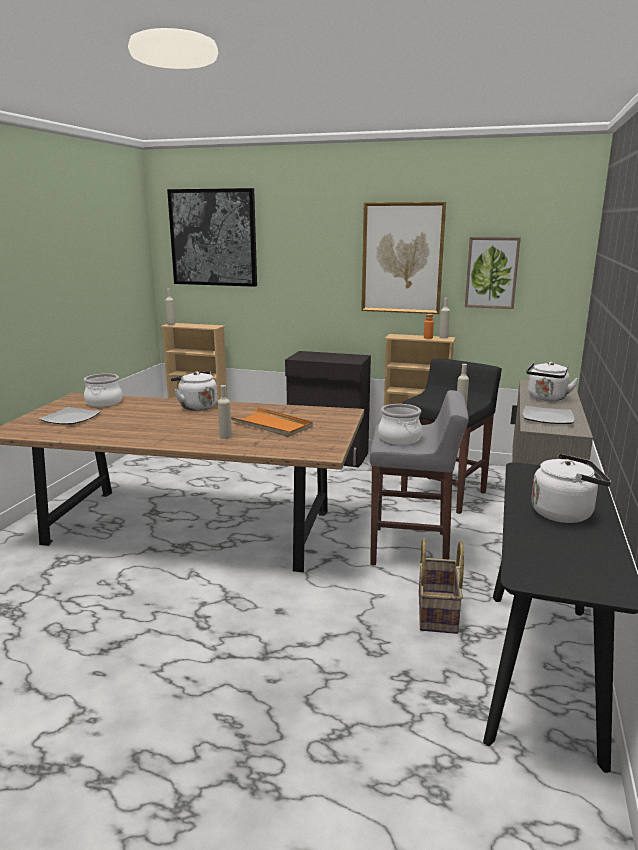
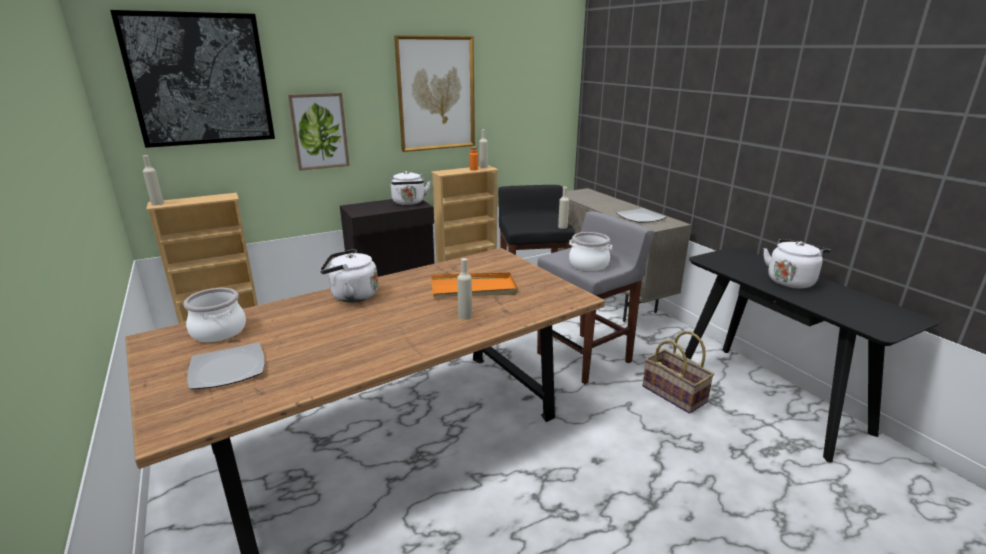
camera: 45 degrees left, 5 degrees up
(492, 272) = (512, 102): picture -> picture (319, 131)
(546, 398) = (604, 203): white kettle -> white kettle (409, 203)

